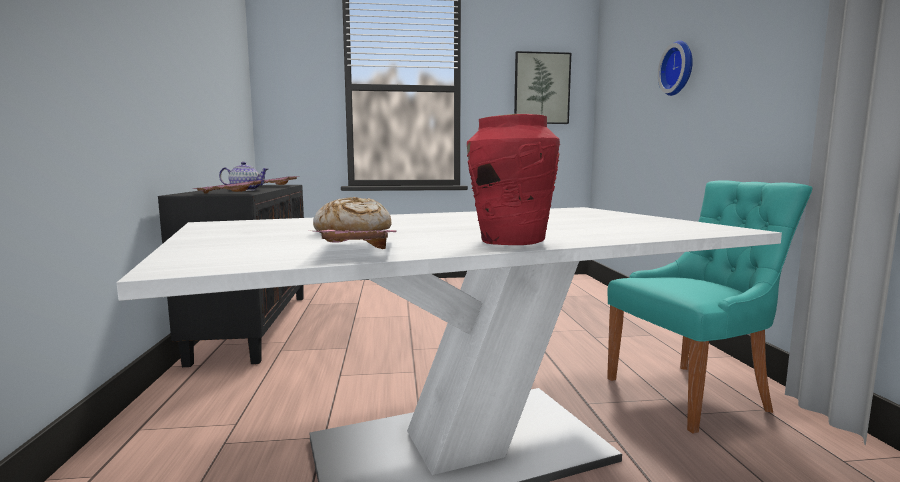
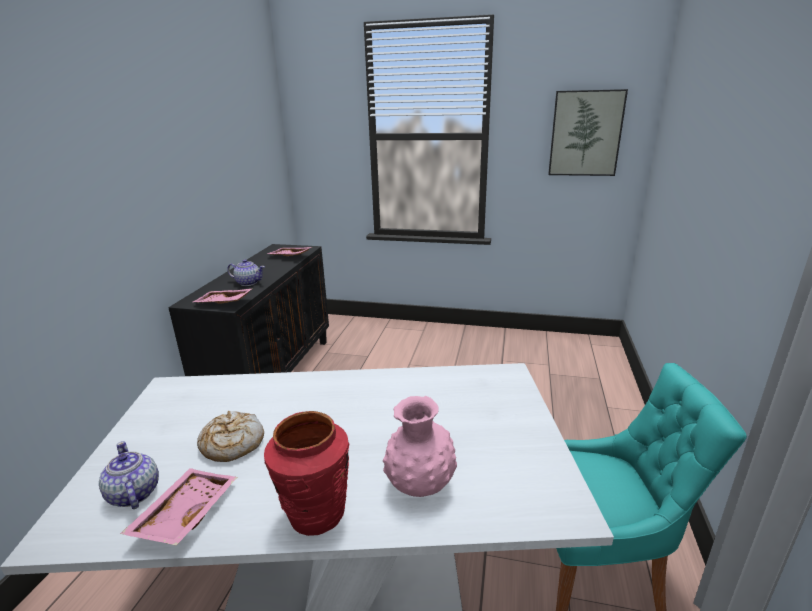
camera: 20 degrees right, 15 degrees up
(266, 249) = (133, 494): none -> teapot
(589, 231) = (420, 486): none -> pink vase
(679, 68) = (715, 169): wall clock -> none

